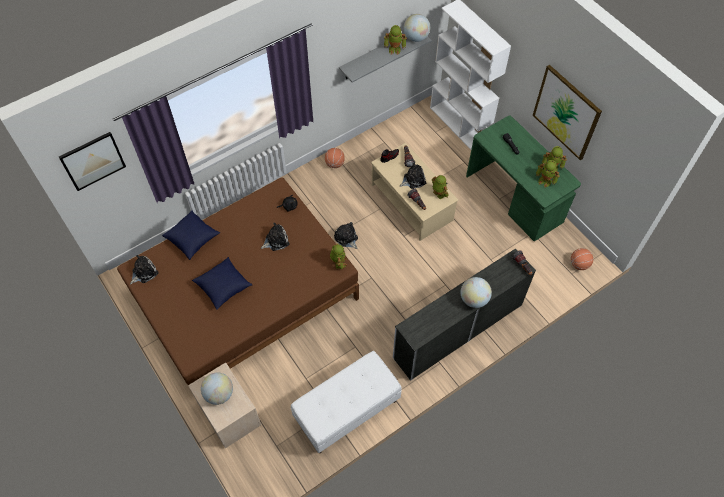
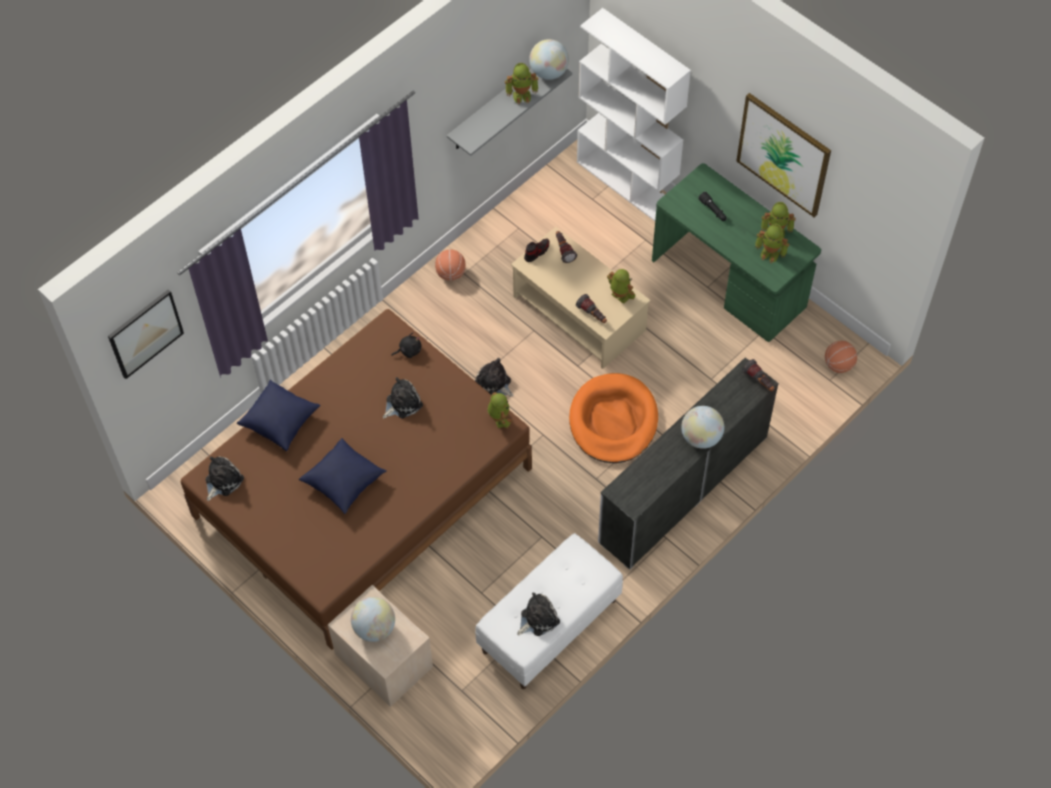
camera: 10 degrees left, 0 degrees up
(413, 180) = (579, 281): plush toy -> plush toy (537, 618)
(419, 276) = (613, 421): none -> orange dog bed

